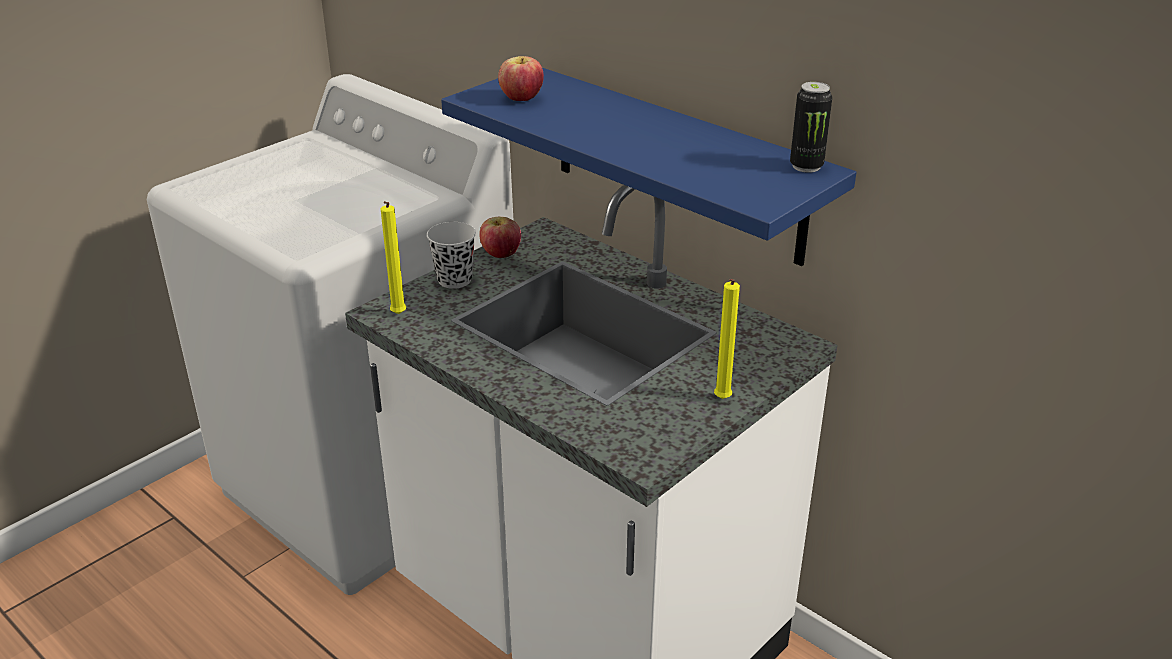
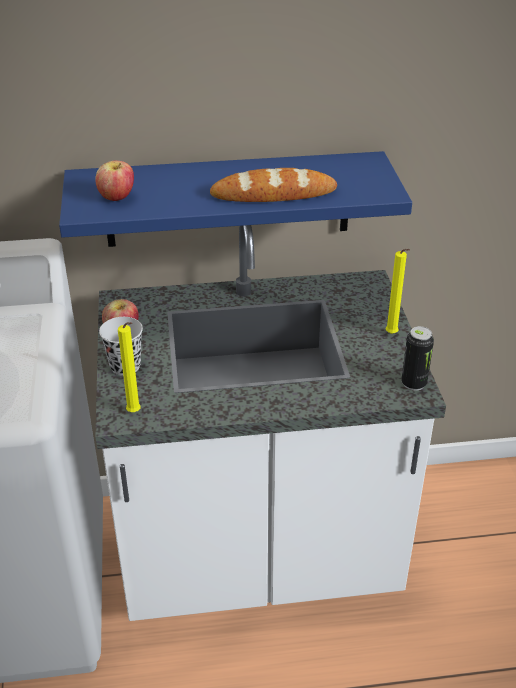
camera: 50 degrees left, 5 degrees up
(650, 154) = (273, 194): none -> bread
(806, 166) = (360, 160): can -> can (413, 383)

